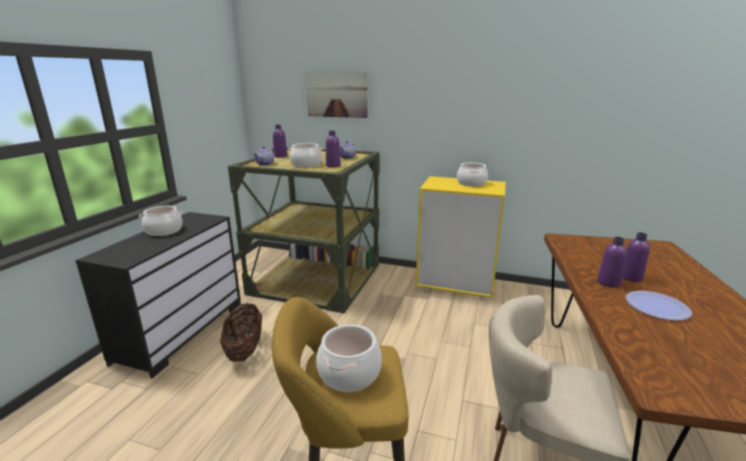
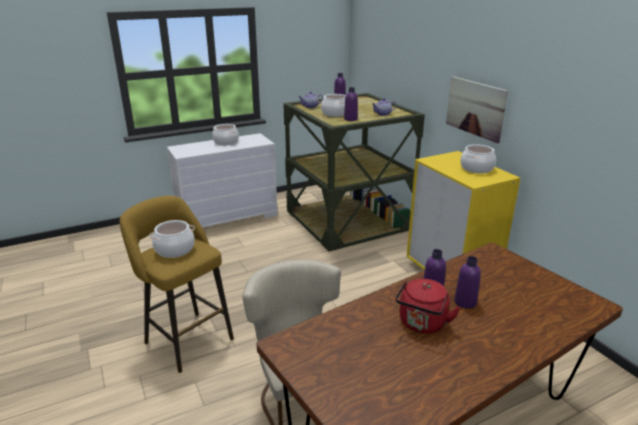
camera: 45 degrees right, 5 degrees up
(181, 330) = (227, 217): black dresser -> white dresser
(245, 349) = (242, 243): basket -> none
(337, 94) = (404, 49): picture -> picture (475, 108)
(657, 307) = (422, 324): plate -> red kettle

